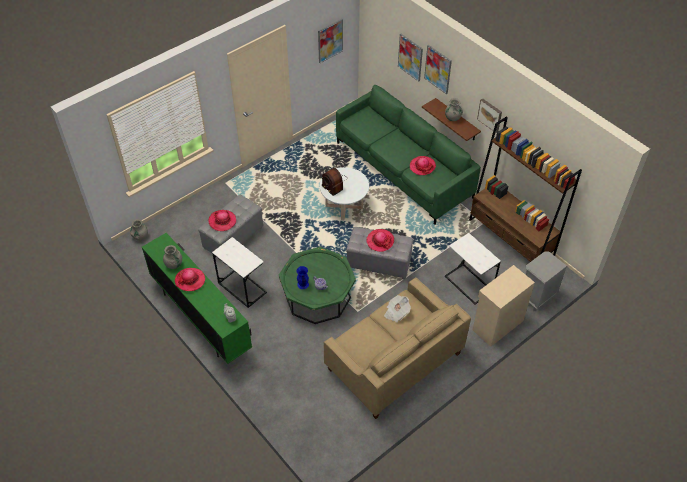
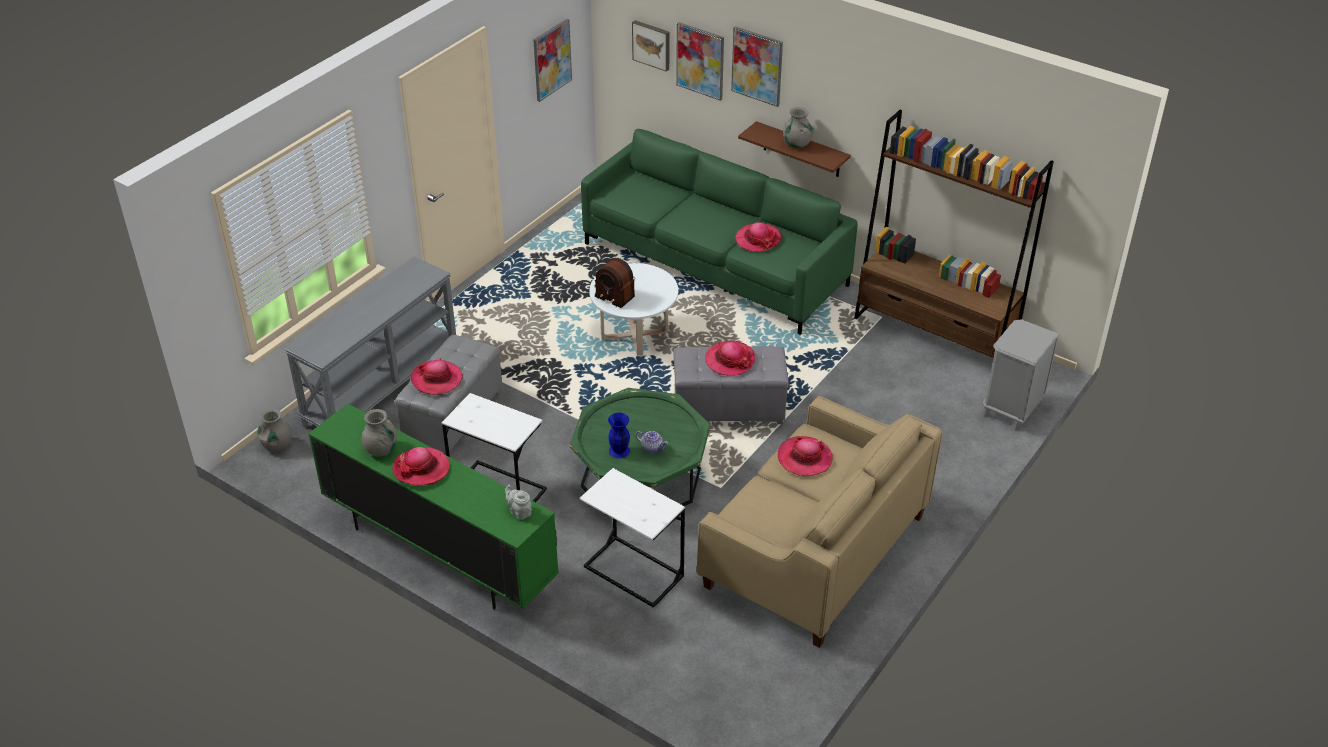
camera: 15 degrees left, 10 degrees down
(203, 212) = (382, 386): none -> grey console table
(396, 312) = (804, 458): newspaper -> hat
(469, 284) = (893, 410): white side table -> white side table (634, 571)
(490, 115) = (867, 118): picture -> picture (652, 44)
(497, 325) = (965, 462): beige cabinet -> none

